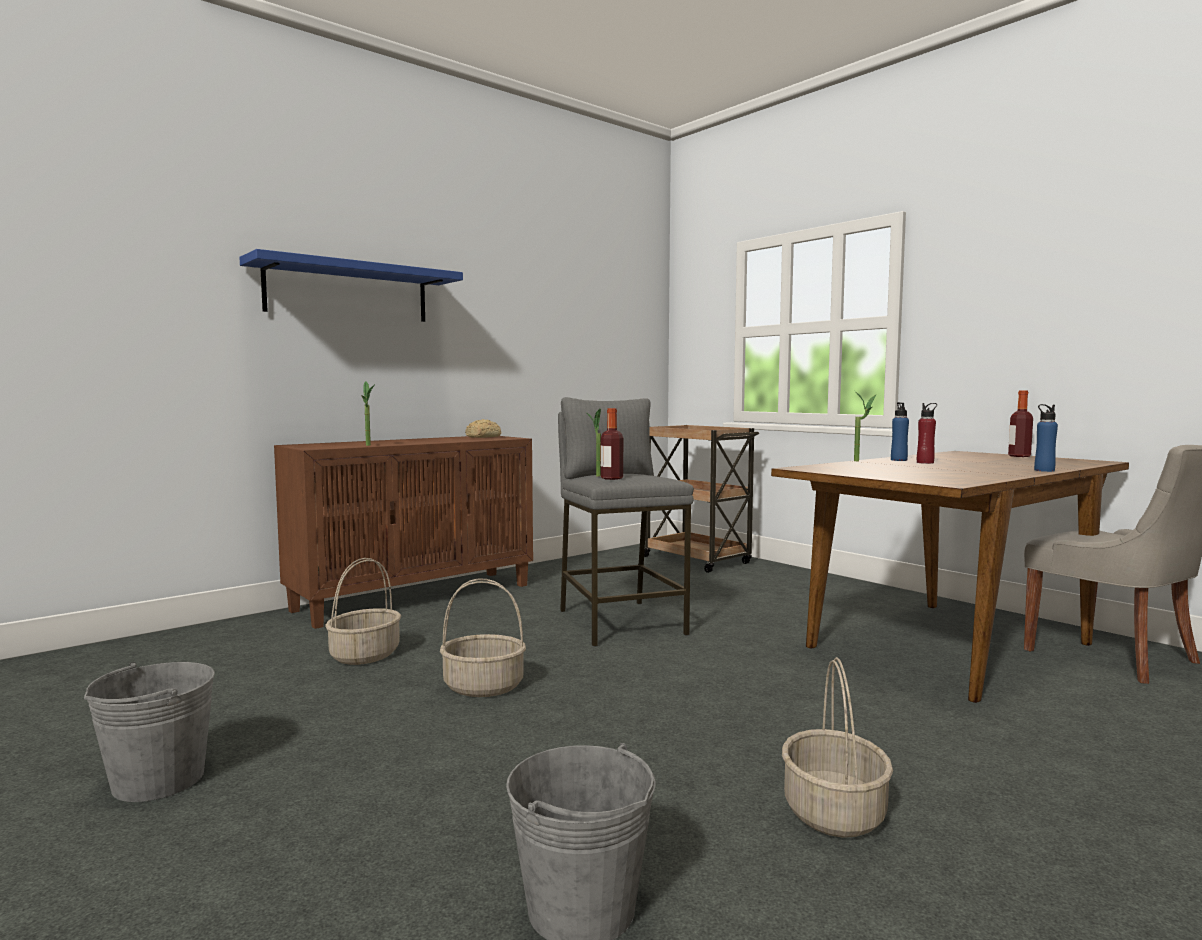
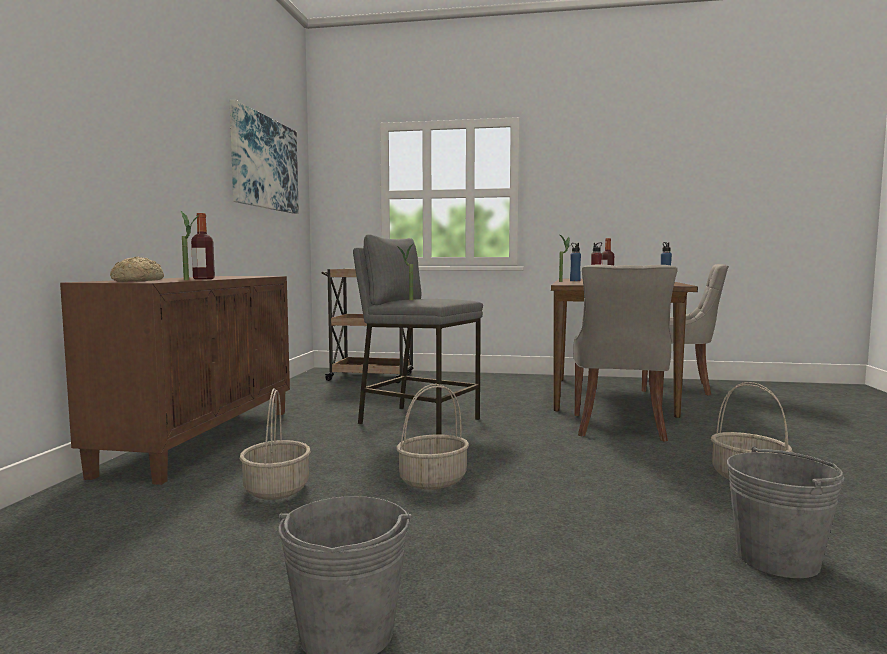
camera: 40 degrees left, 0 degrees up
(348, 292) = (112, 112): blue shelf -> none
(482, 437) = (234, 276): bread -> bread (136, 281)
(578, 310) = (264, 163): none -> picture
(611, 478) = (432, 300): bottle -> bottle (204, 279)
(835, 691) = (619, 428): none -> grey chair

